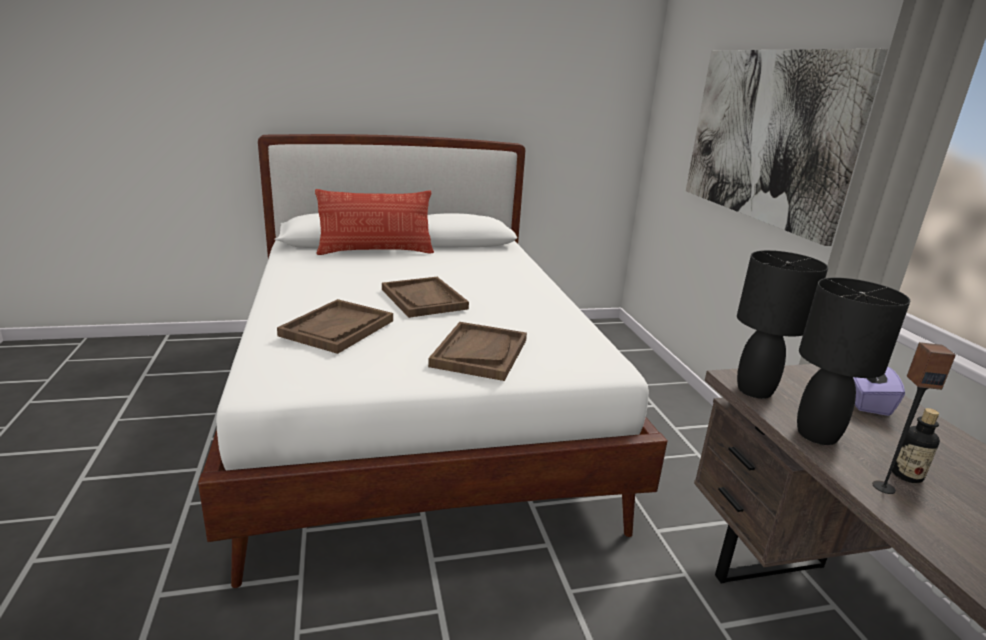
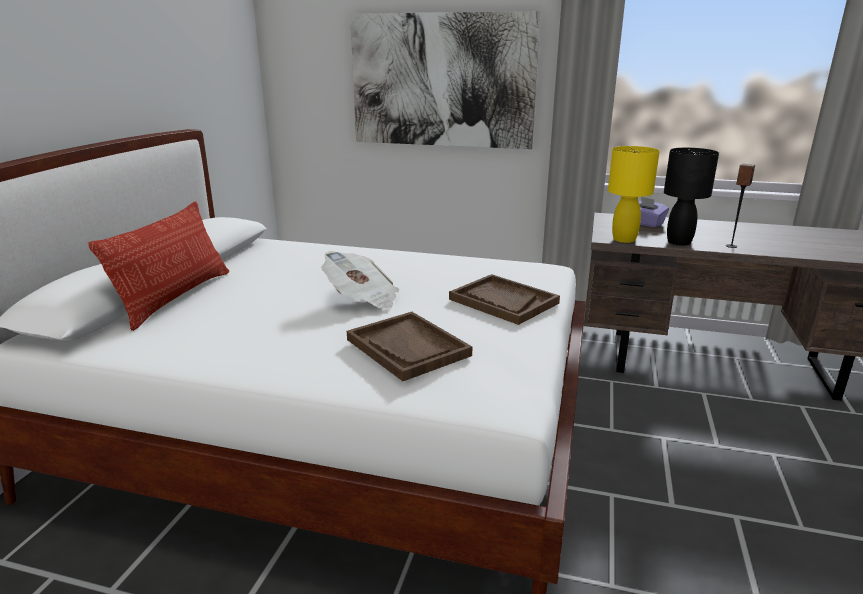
camera: 60 degrees left, 0 degrees up
(424, 299) = (362, 299): brown tray -> newspaper
(754, 390) = (623, 239): black table lamp -> yellow table lamp
(906, 475) = (720, 239): bottle -> none

